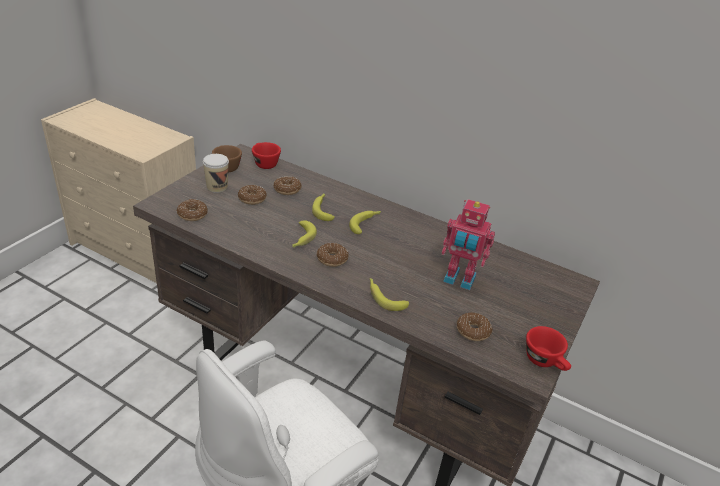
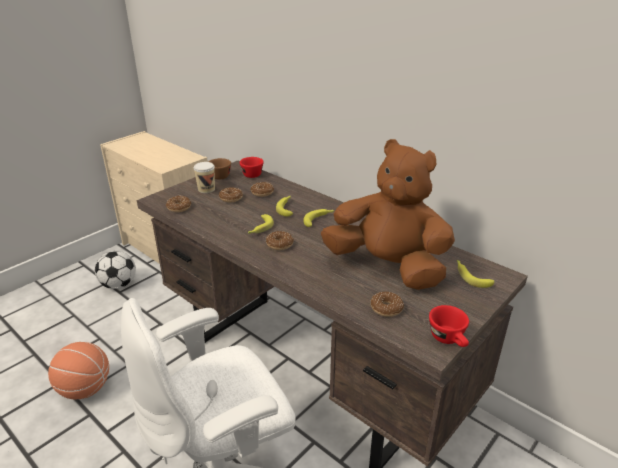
camera: 15 degrees right, 5 degrees down
(78, 440) = (85, 389): none -> basketball
(82, 300) = (119, 285): none -> football
(384, 297) = (314, 276): banana -> banana (470, 276)
(459, 280) = (387, 267): toy robot -> brown plush toy

